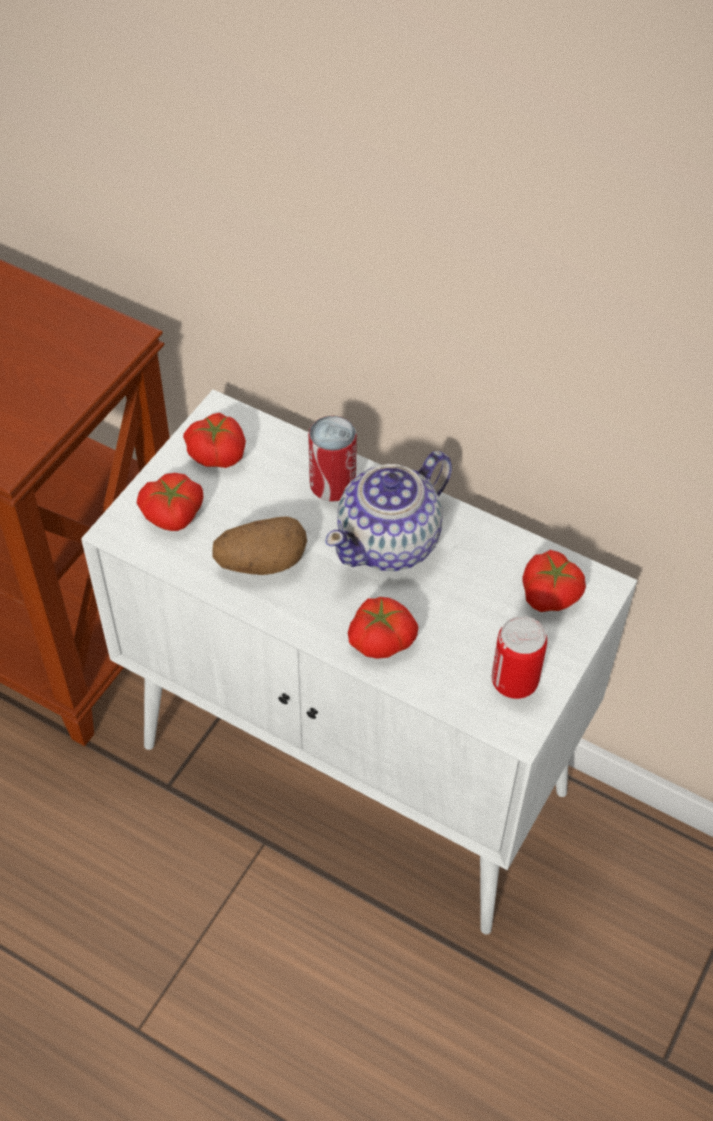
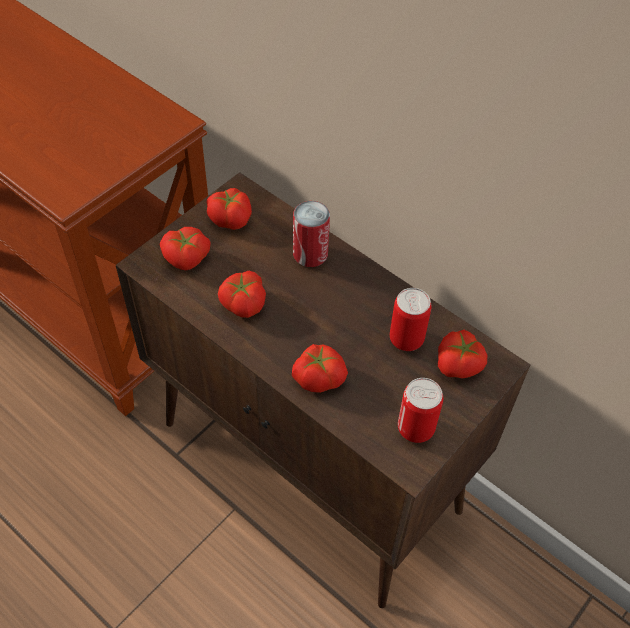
camera: 10 degrees right, 0 degrees up
(261, 562) = (242, 304): potato -> tomato
(357, 771) = (312, 468): white cabinet -> brown cabinet
(390, 542) = (343, 304): teapot -> none
(479, 574) = (406, 339): none -> can

